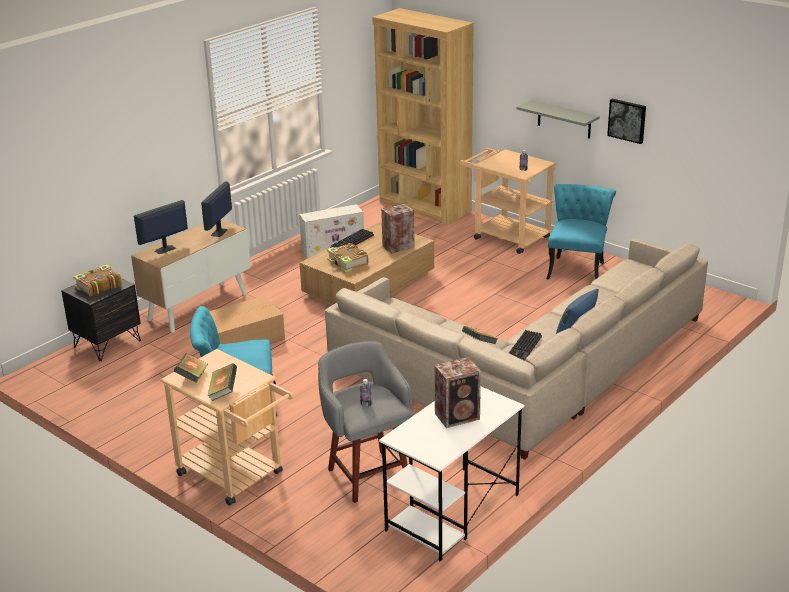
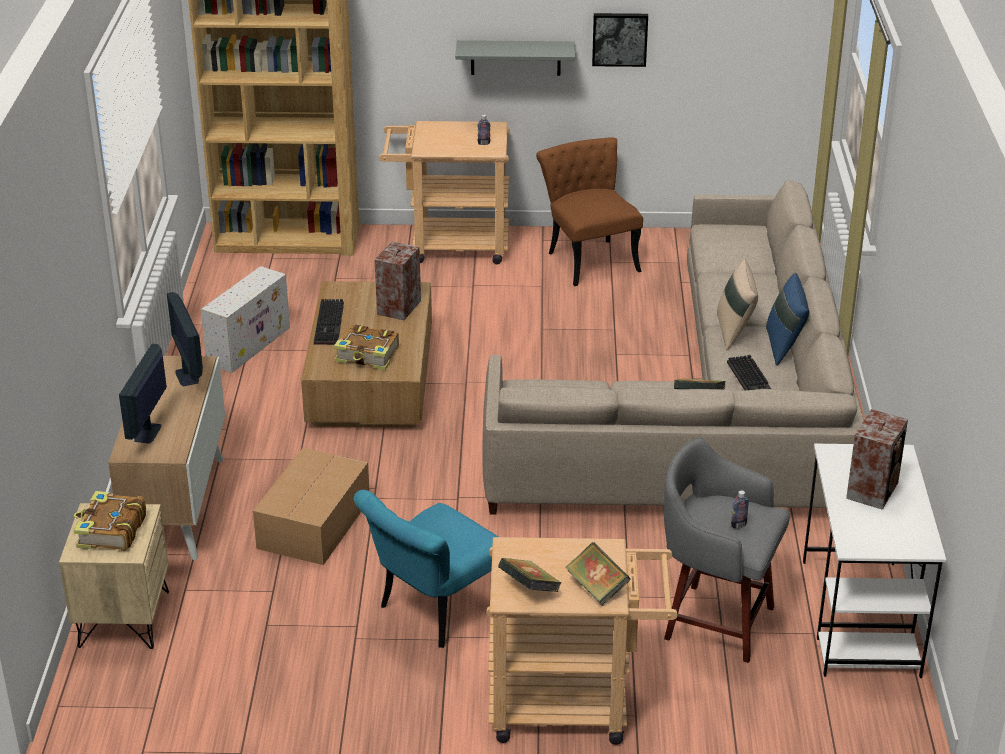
camera: 40 degrees left, 5 degrees up
(107, 344) = (123, 619): black nightstand -> beige nightstand
(557, 320) = (734, 332): none -> beige pillow
(577, 267) = (588, 258): turquoise chair -> brown chair

